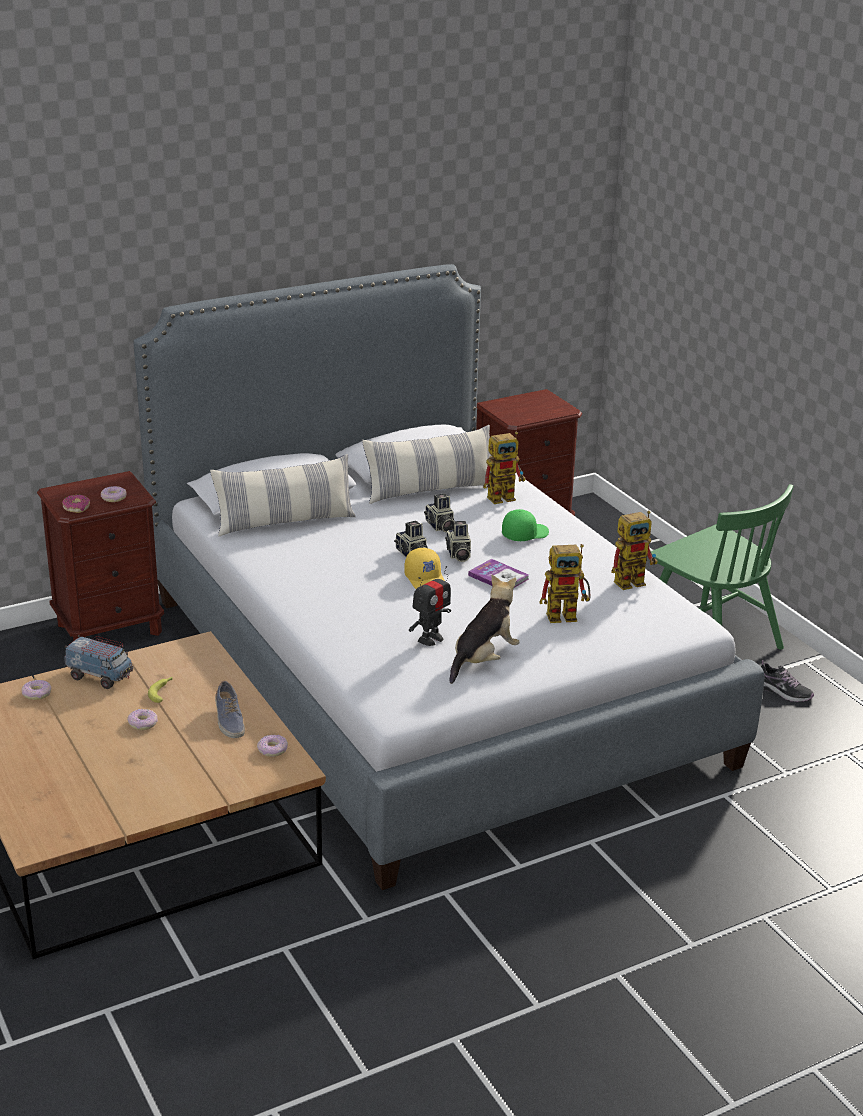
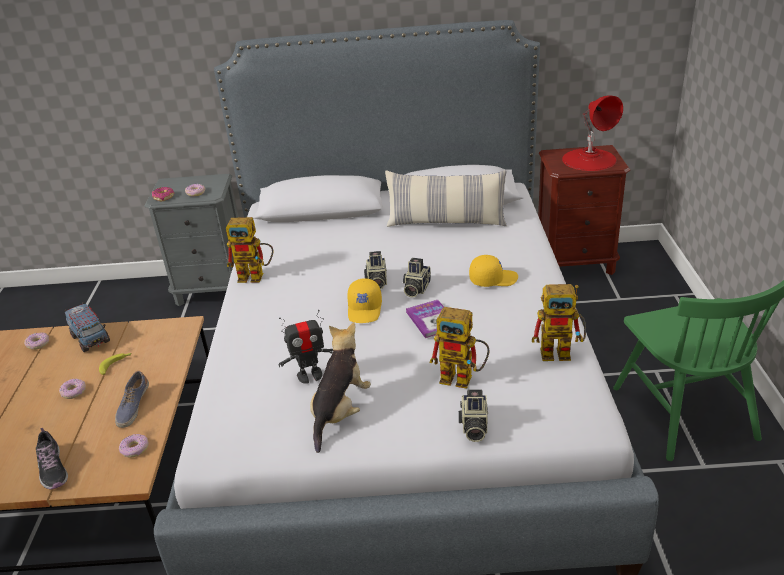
camera: 30 degrees right, 5 degrees up
(109, 628) = (213, 289): brown nightstand -> grey nightstand
(285, 522) = (307, 232): pillow -> none
(440, 526) = (425, 258): camera -> camera (473, 426)
(483, 659) = (340, 411): plush toy -> plush toy turned 45 degrees counterclockwise
(505, 496) = (506, 238): toy robot -> toy robot (257, 276)
(524, 534) = (493, 279): green cap -> yellow cap
(536, 407) = (589, 159): none -> red table lamp
(783, 692) = (733, 494): shoe -> shoe (53, 469)

